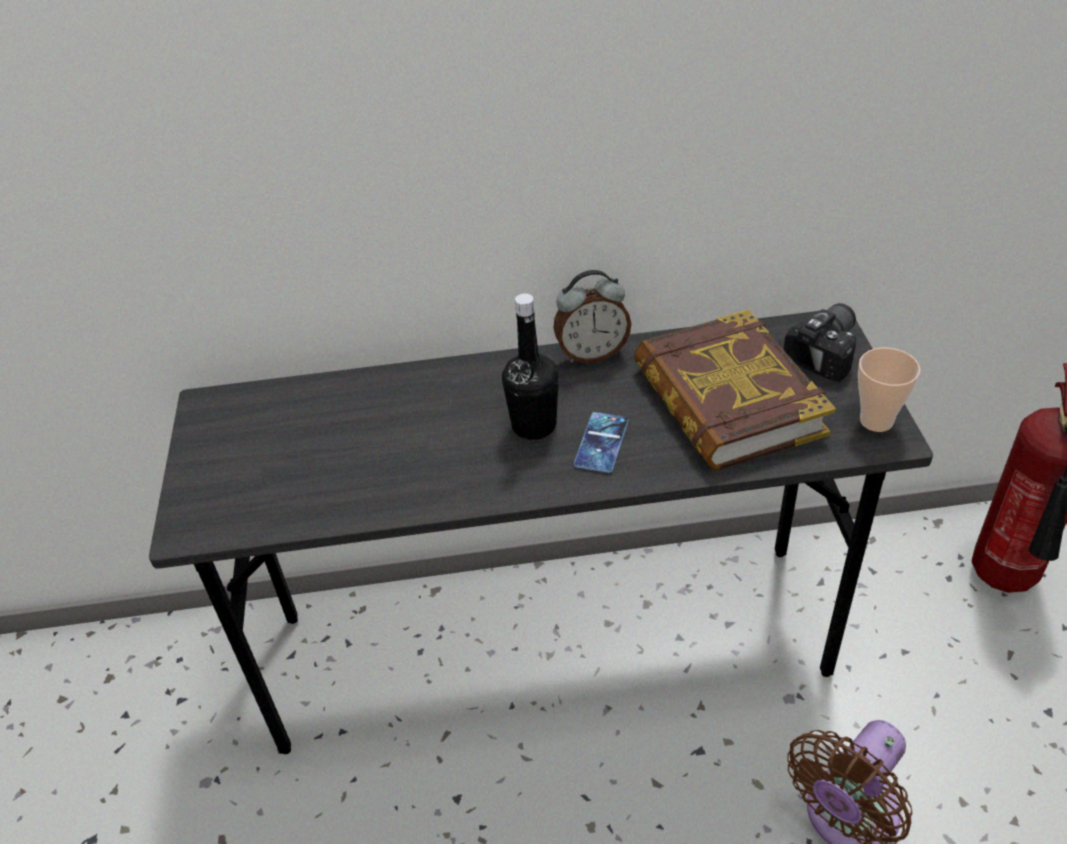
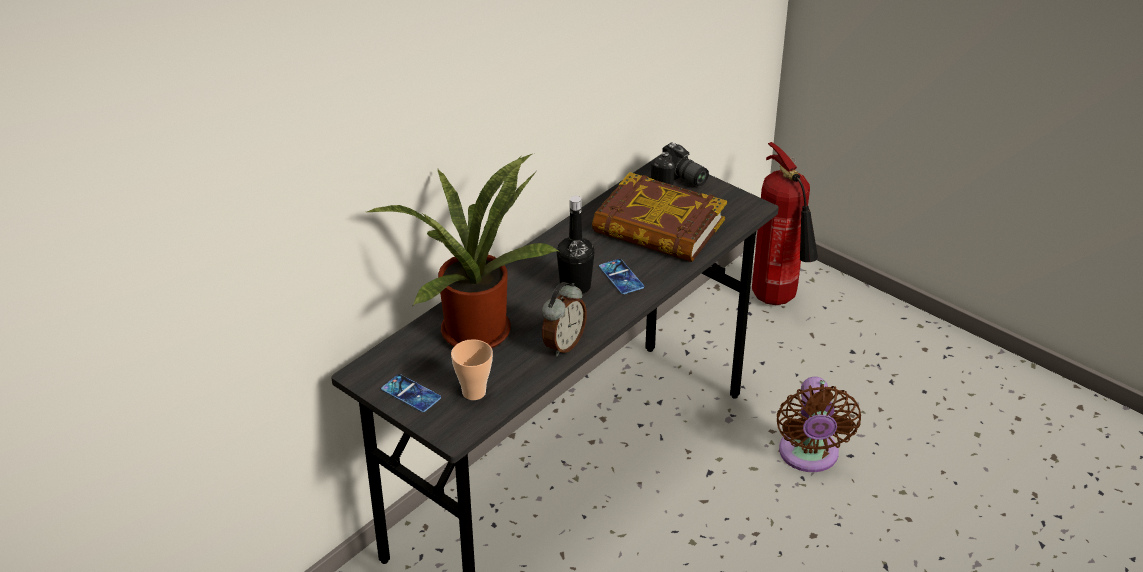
camera: 45 degrees left, 5 degrees down
(214, 455) = (411, 393): none -> phone
(369, 414) = (474, 327): none -> potted plant
(592, 354) = (558, 237): alarm clock -> alarm clock (563, 344)
(828, 352) = (679, 180): camera -> camera turned 135 degrees clockwise
(876, 421) = (738, 203): cup -> cup (474, 392)

